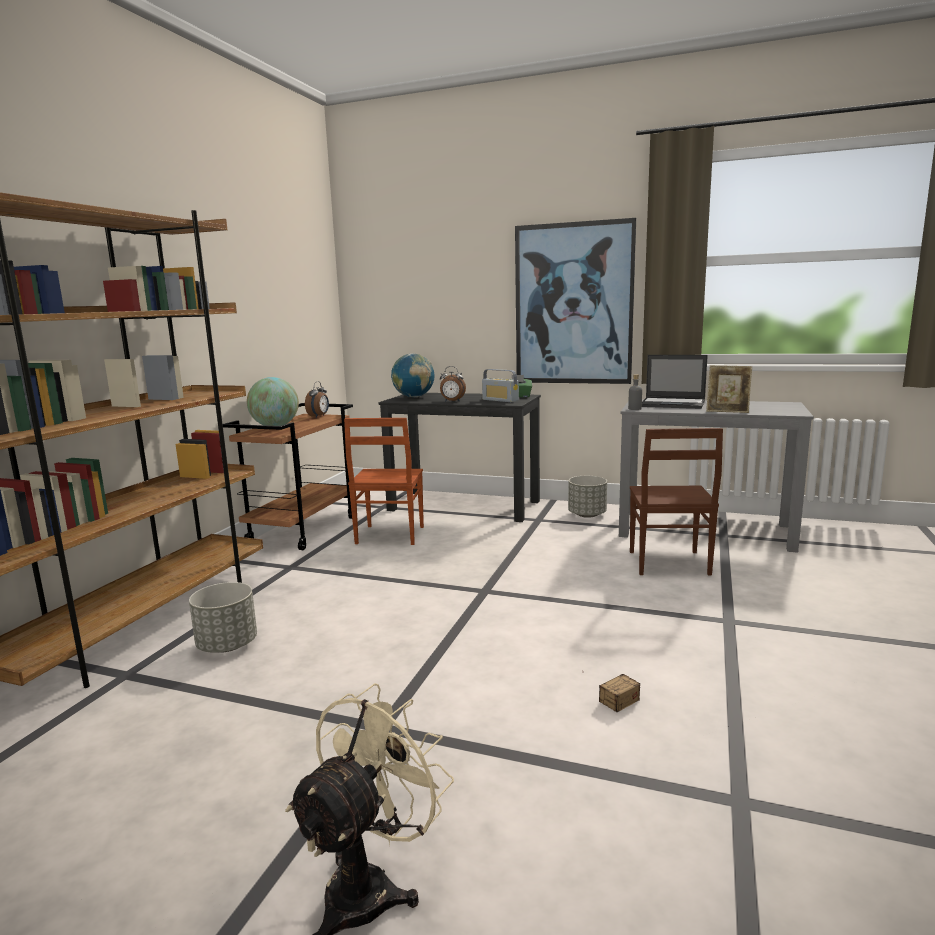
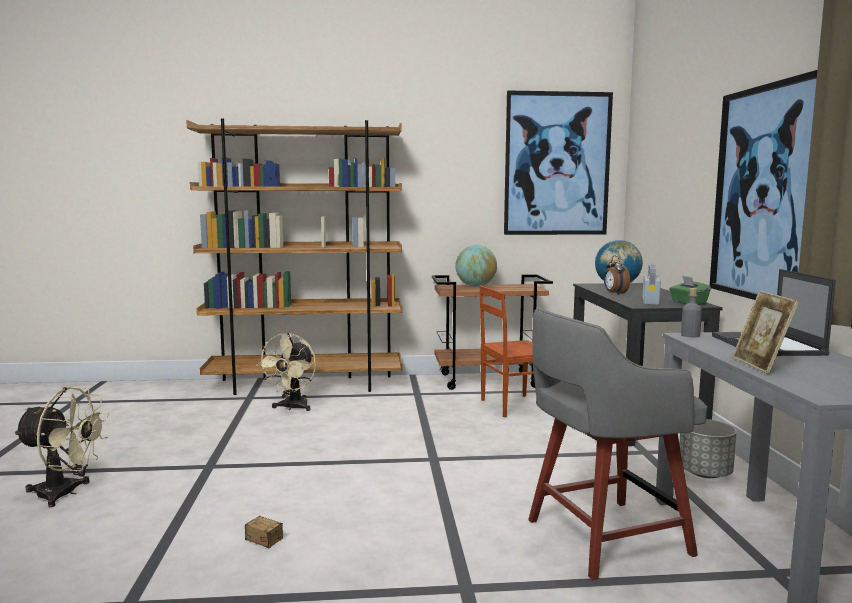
camera: 65 degrees right, 5 degrees down
(227, 645) = (292, 408): grey planter -> beige fan
(298, 279) = (557, 164): none -> picture
(319, 416) = (528, 287): alarm clock -> none
(667, 563) = (602, 537): brown chair -> grey stool

